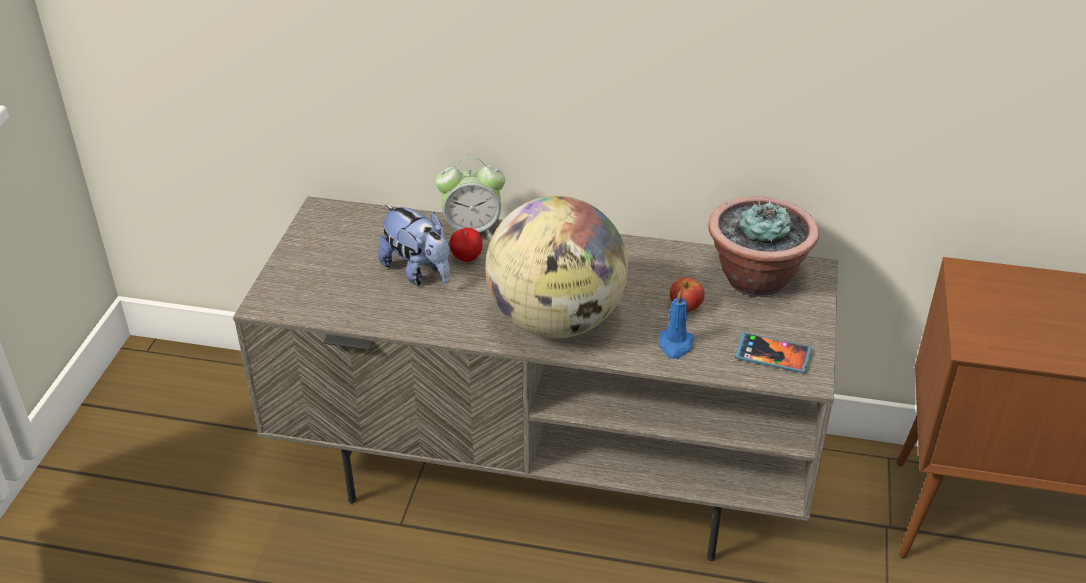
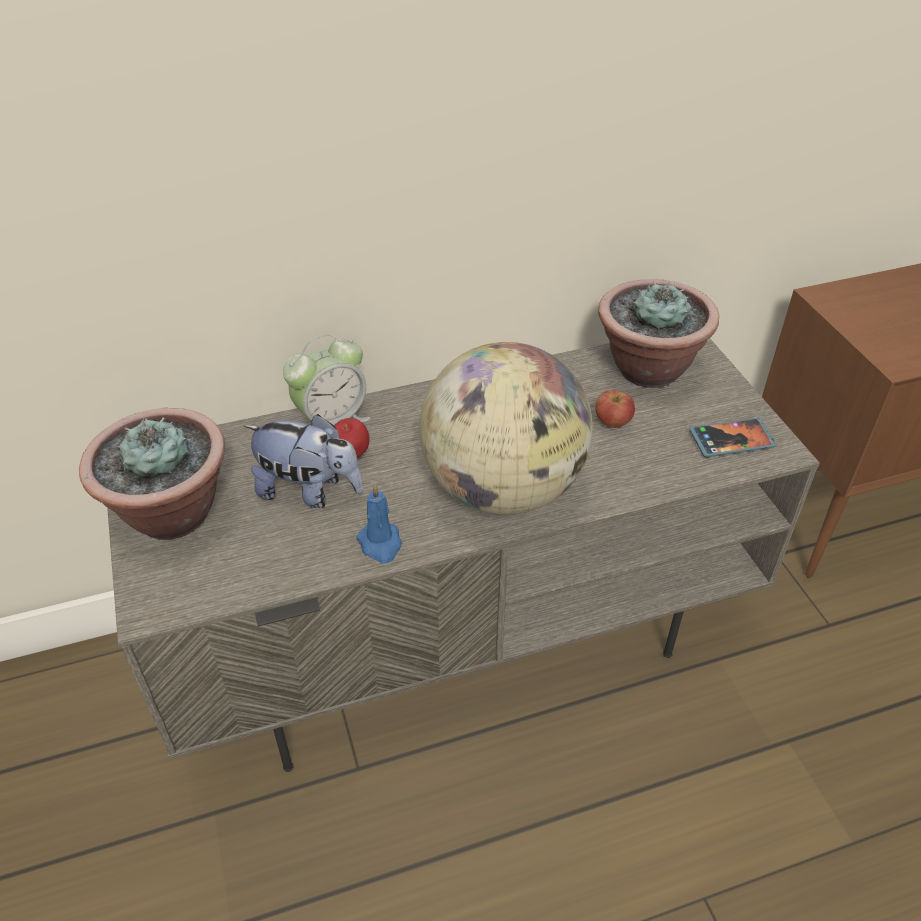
camera: 30 degrees left, 5 degrees up
(319, 252) = (171, 513): none -> potted plant
(675, 345) = (638, 466): blue candle -> blue candle (380, 544)

